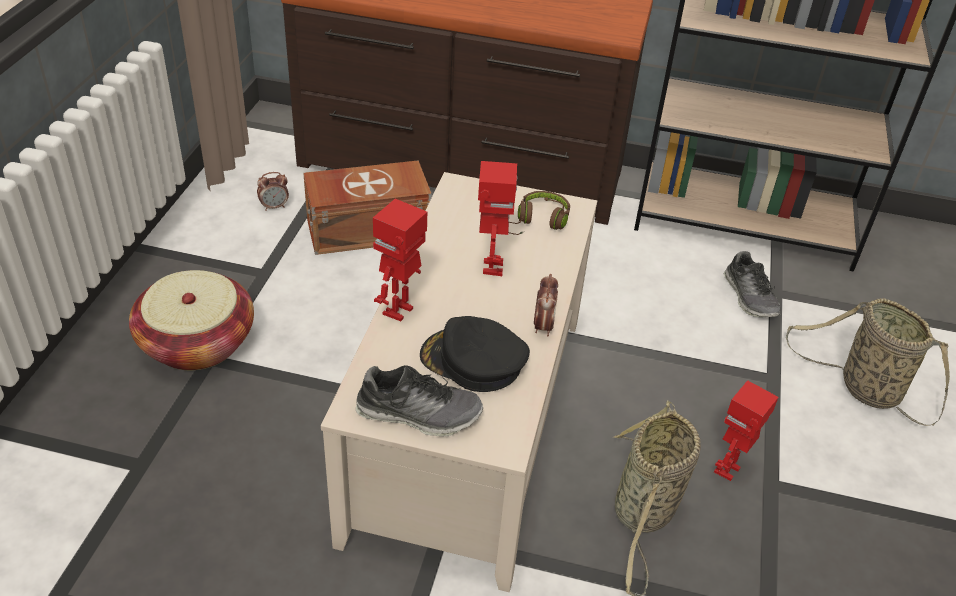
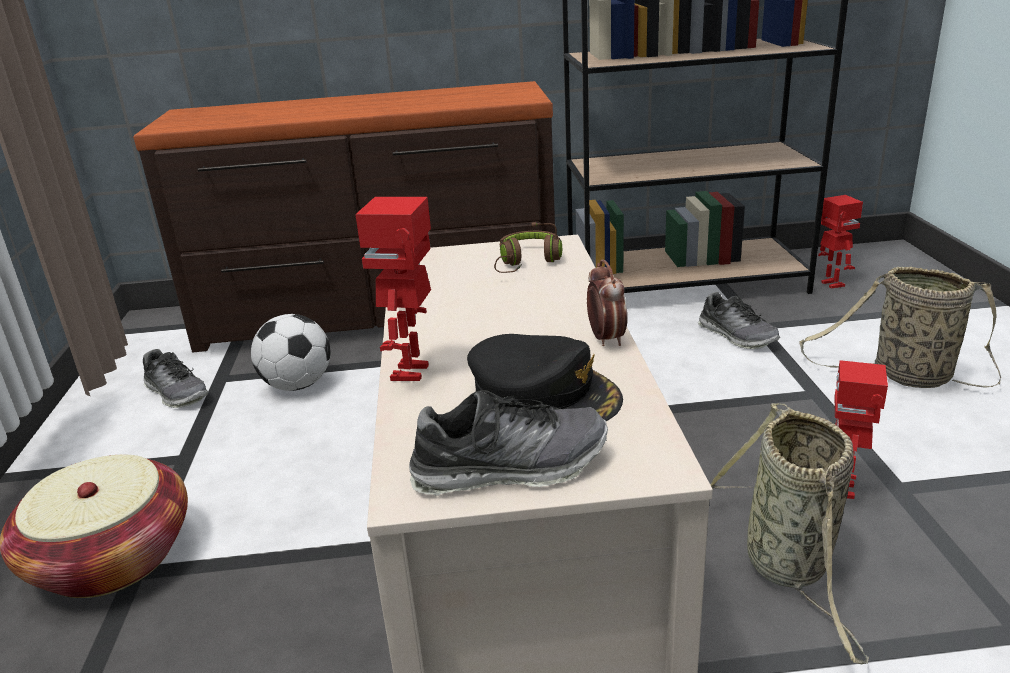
camera: 15 degrees left, 15 degrees down
(274, 206) = (177, 393): alarm clock -> shoe
(366, 229) = (297, 385): brown storage box -> football
(473, 361) = (544, 393): black cap -> black cap turned 150 degrees counterclockwise
(491, 267) = (502, 307): toy robot -> toy robot (831, 284)

